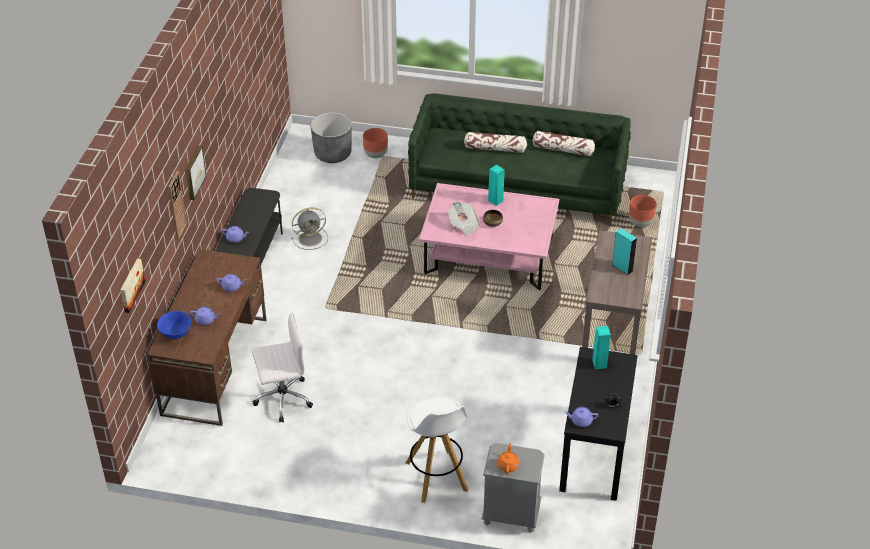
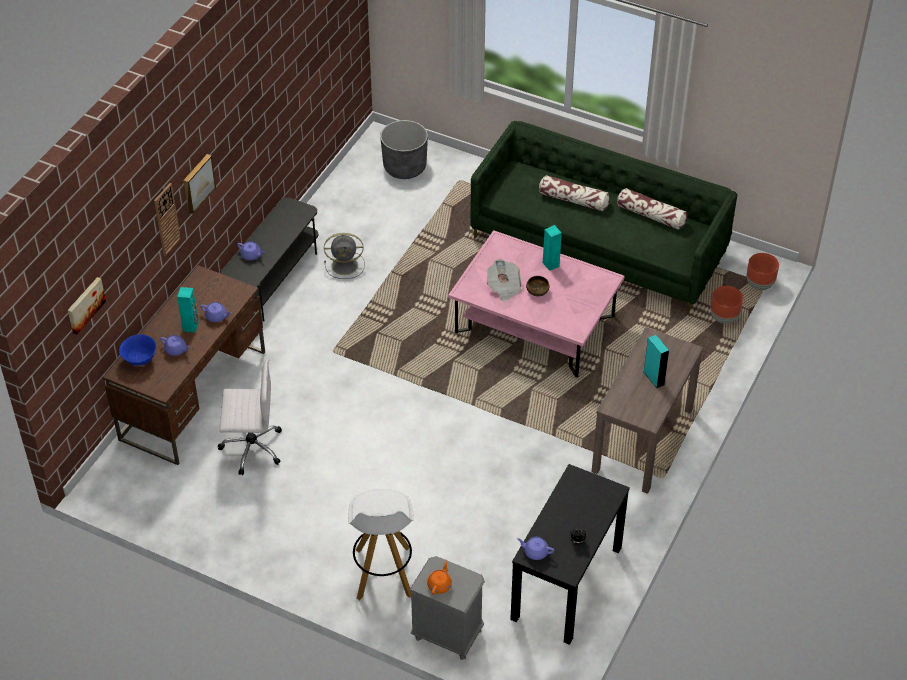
camera: 15 degrees right, 5 degrees up
(375, 155) = (452, 177): brown planter -> brown planter (759, 284)
(599, 364) = (582, 489): turquoise speaker -> turquoise speaker (191, 327)

